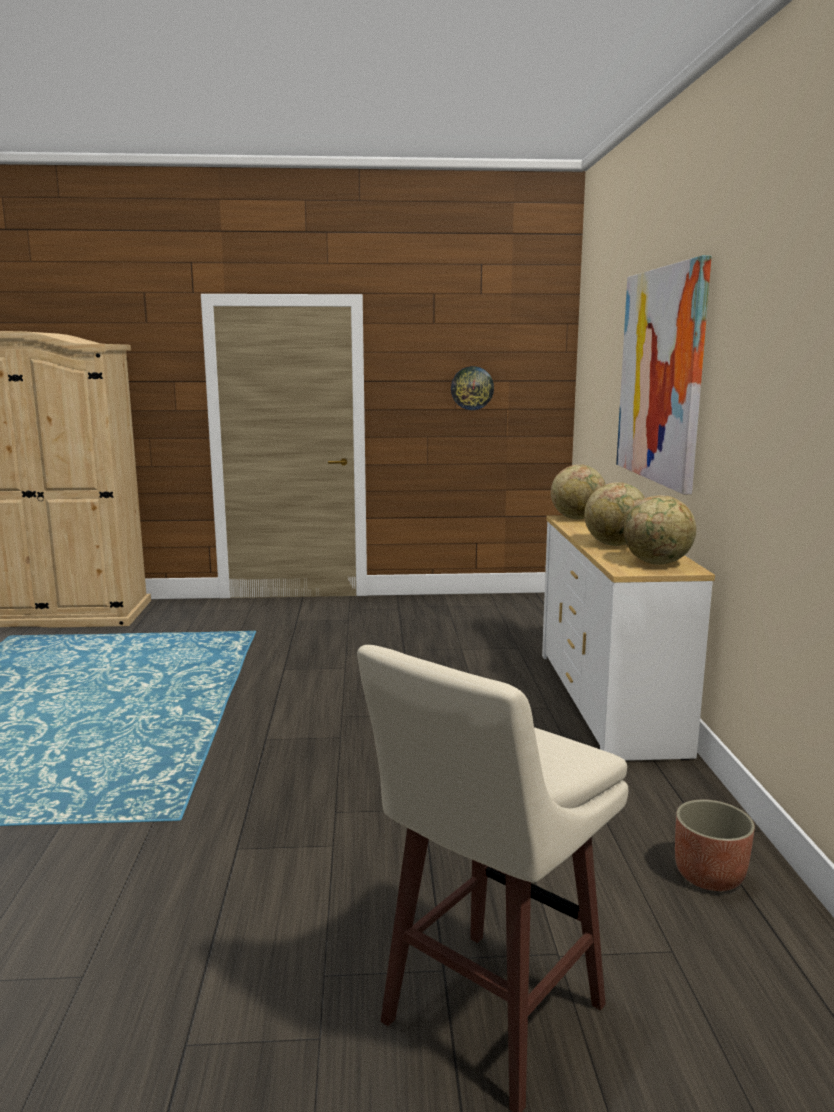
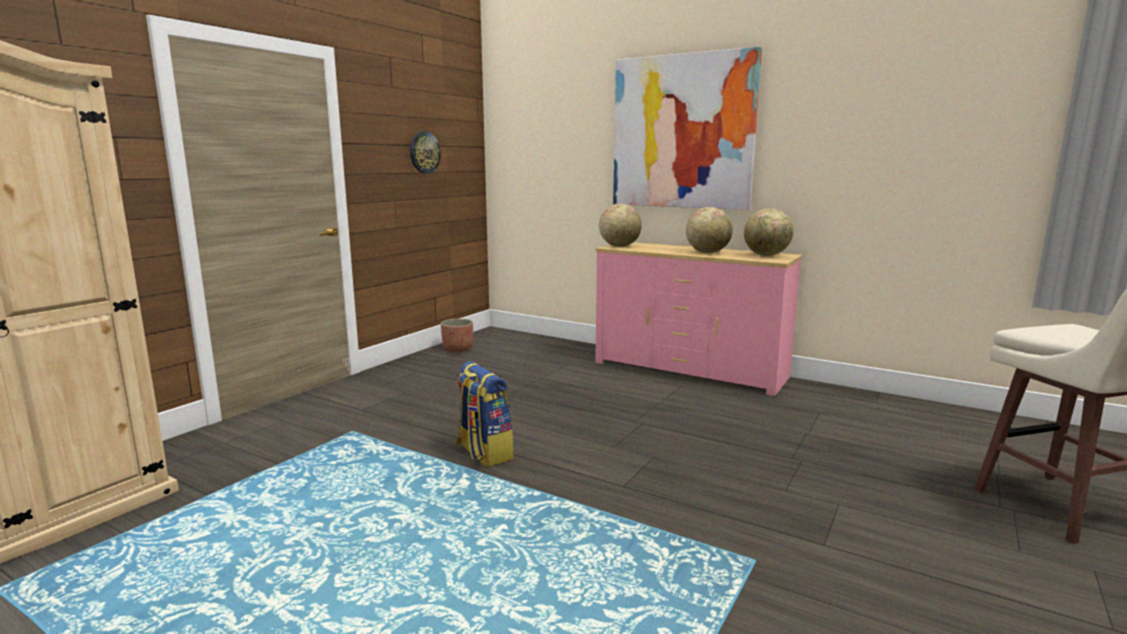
camera: 55 degrees left, 0 degrees up
(269, 677) = (483, 453): none -> backpack
(609, 701) = (689, 370): white dresser -> pink dresser
(709, 876) = (922, 416): planter -> planter (458, 349)

